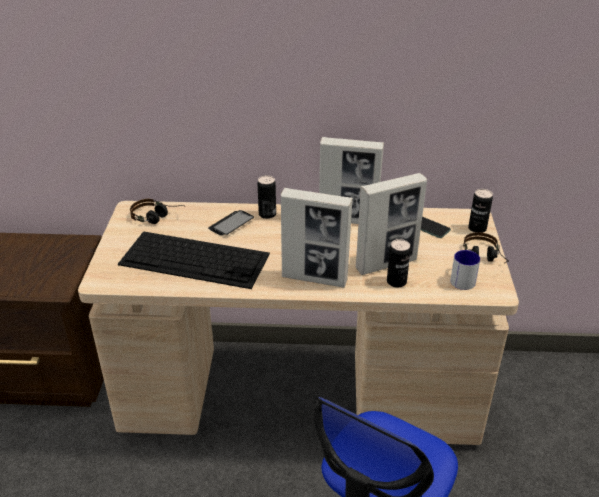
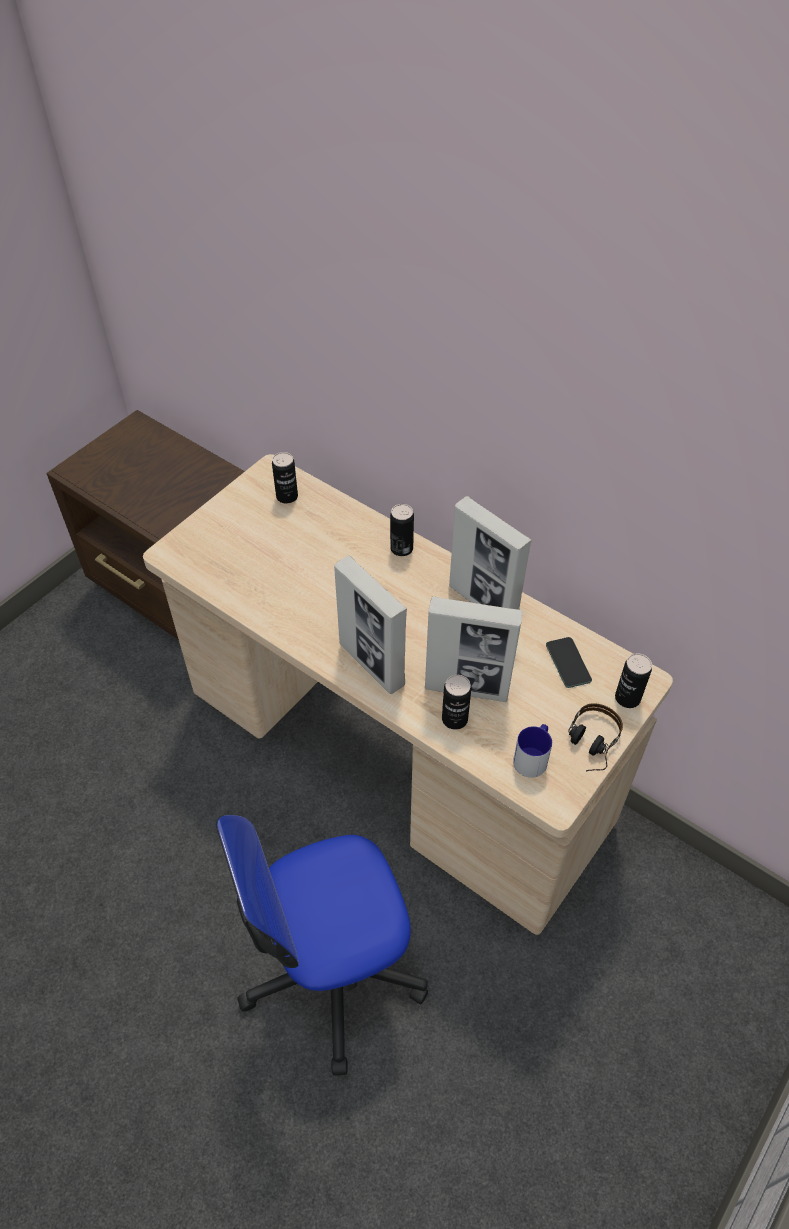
camera: 35 degrees right, 15 degrees up
(158, 218) = (287, 496): headphones -> can
(196, 259) = (278, 572): keyboard -> none
(231, 224) = (352, 543): phone -> none

